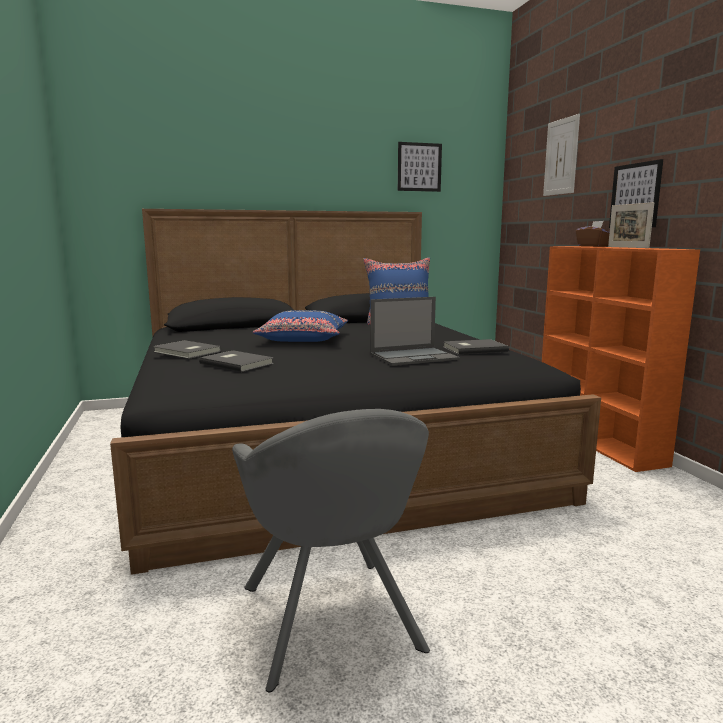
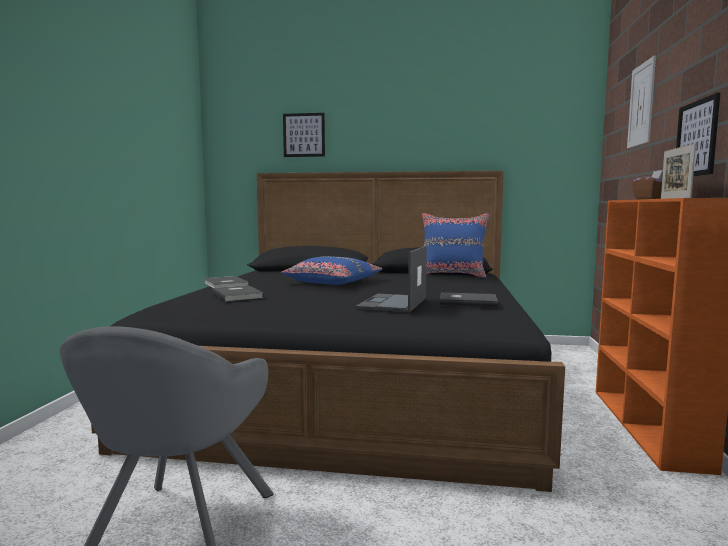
camera: 25 degrees right, 5 degrees down
(414, 357) = (392, 303): laptop -> laptop turned 105 degrees clockwise
(419, 167) = (504, 127): picture -> picture (304, 135)

